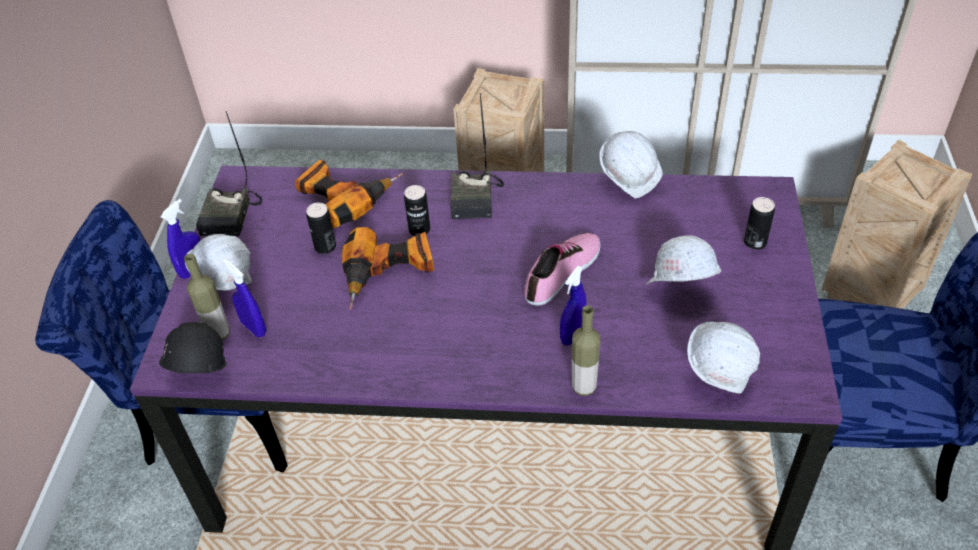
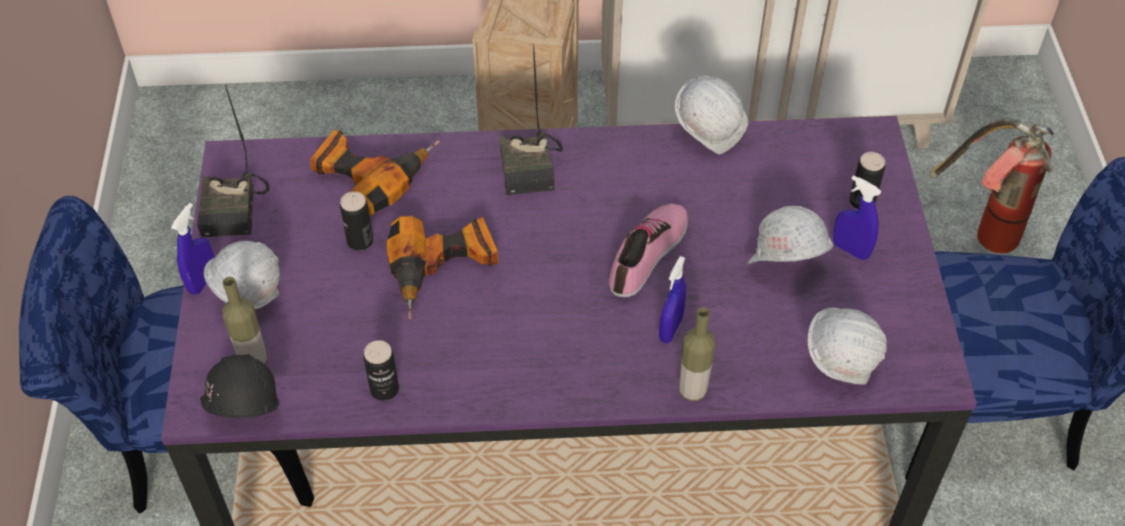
camera: 10 degrees left, 5 degrees up
(254, 328) = (295, 350): blue spray bottle -> blue spray bottle (850, 250)
(419, 229) = (470, 211): can -> can (384, 389)
(872, 296) = (980, 232): crate -> fire extinguisher

